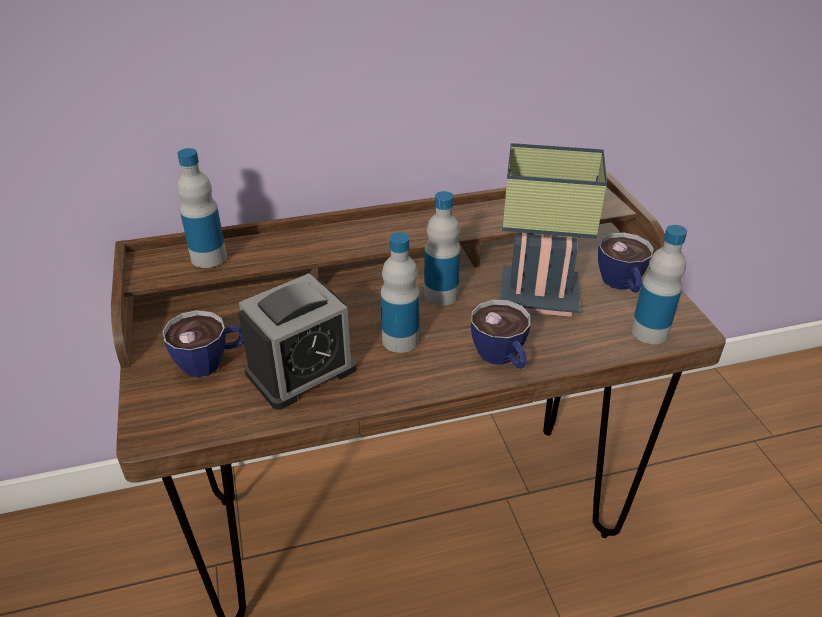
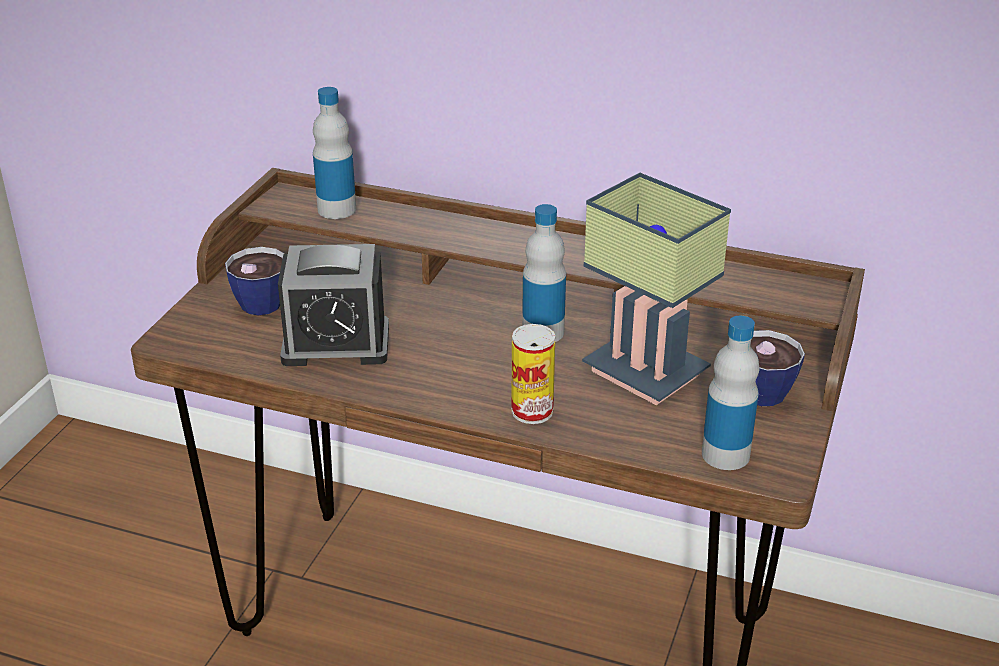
camera: 35 degrees right, 5 degrees down
(400, 340) = (453, 355): bottle -> none
(502, 358) = (532, 411): cup -> can

